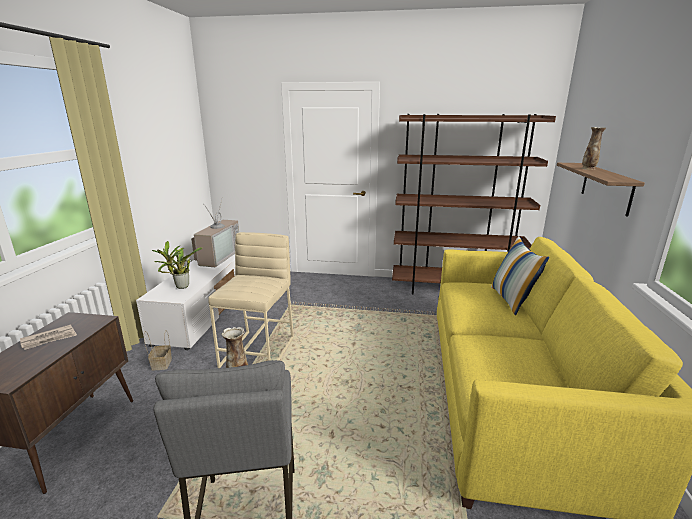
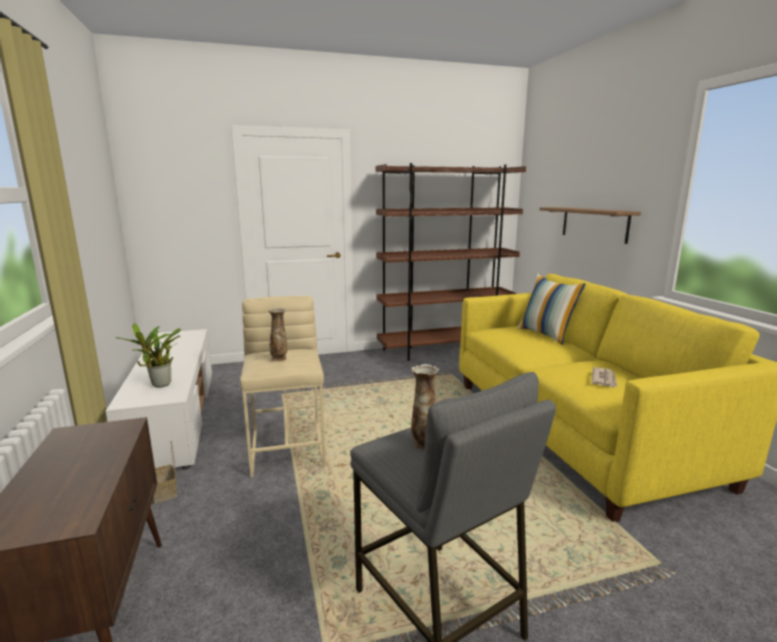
camera: 25 degrees left, 5 degrees down
(49, 339) = (69, 461): newspaper -> newspaper (604, 379)
(217, 257) = (173, 347): television -> none
(588, 169) = (578, 208): vase -> vase (279, 358)

